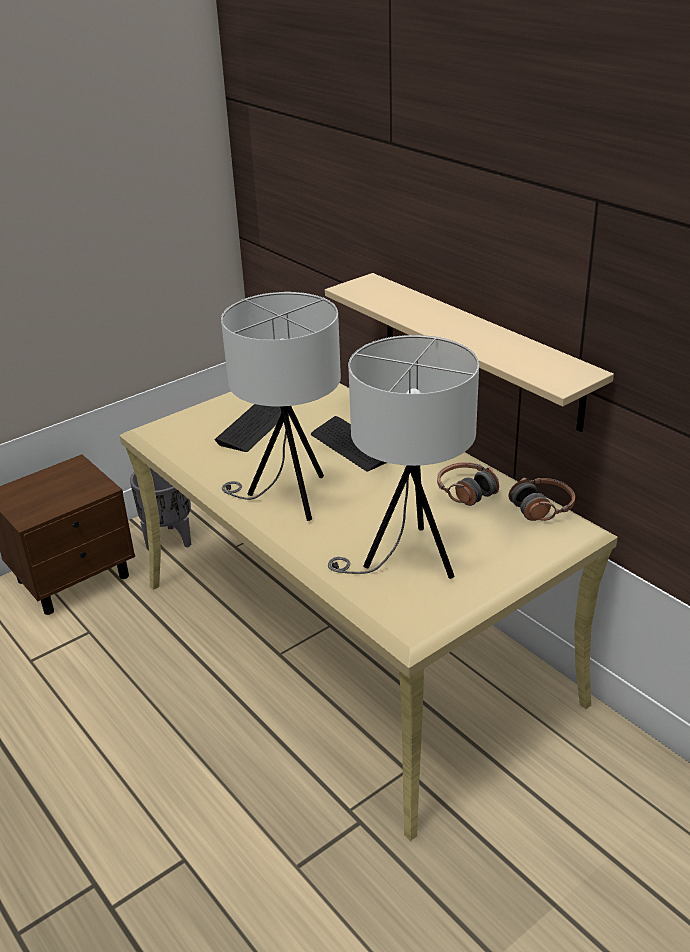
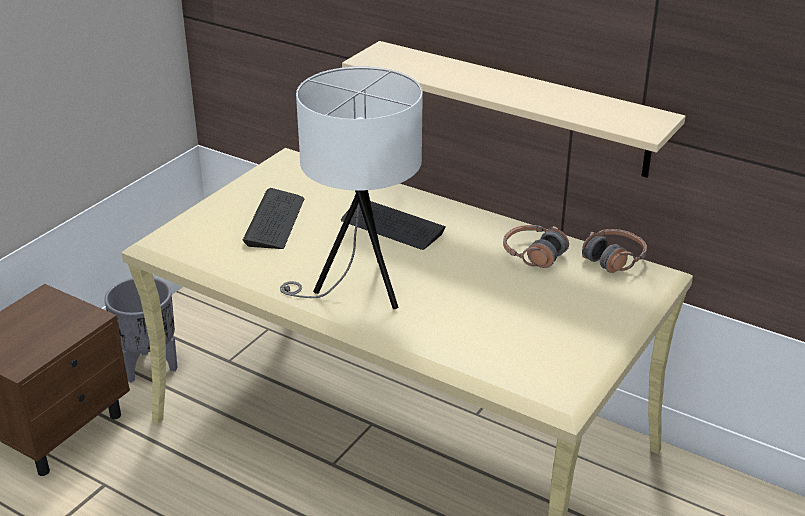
camera: 20 degrees left, 0 degrees up
(407, 559) = (516, 330): white table lamp -> none

